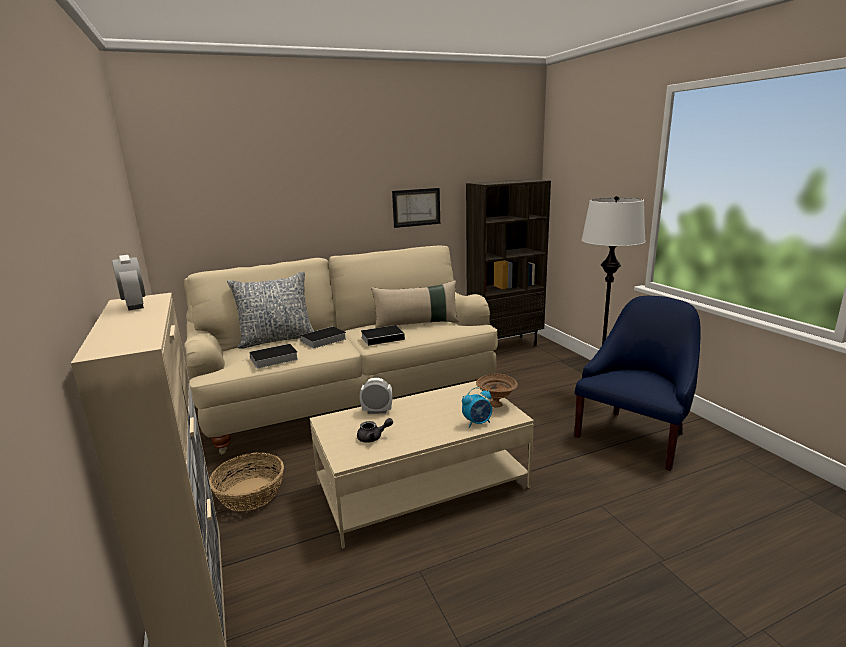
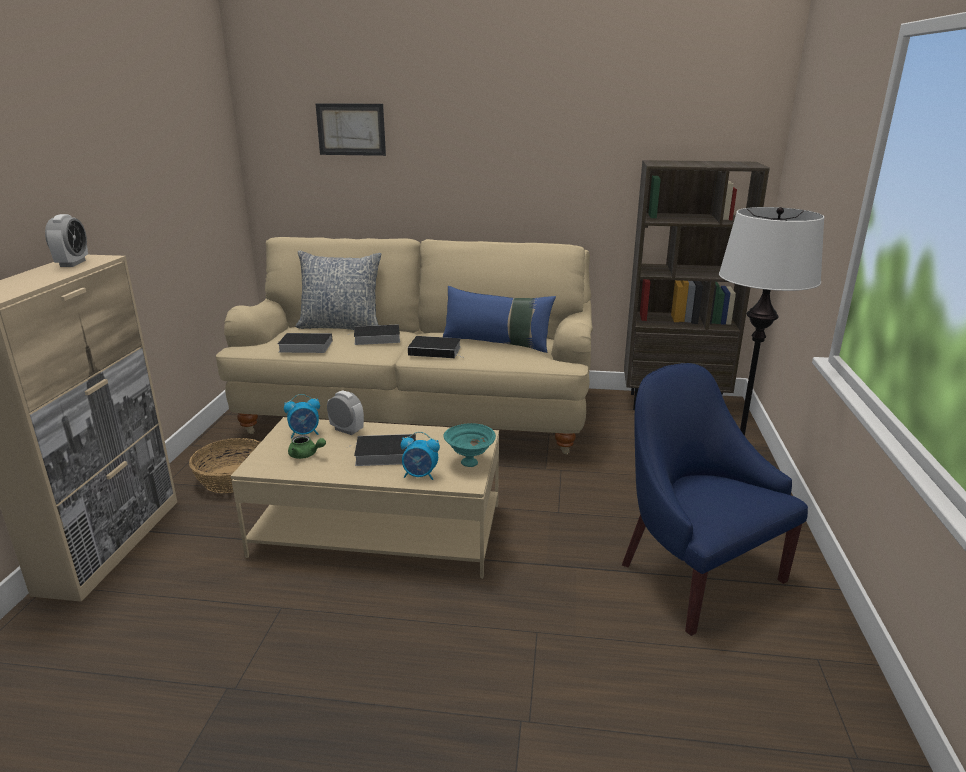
camera: 30 degrees right, 5 degrees up
(348, 424) = (305, 434): none -> alarm clock
(373, 437) = (306, 455): grey teapot -> green teapot
(416, 207) = (563, 188): picture -> picture (351, 129)
(416, 324) = (497, 343): beige pillow -> blue pillow
(431, 418) = (384, 454): none -> book
(497, 404) = (470, 463): brown bowl -> turquoise bowl
(634, 436) = (695, 574): blue armchair -> blue armchair turned 105 degrees counterclockwise

